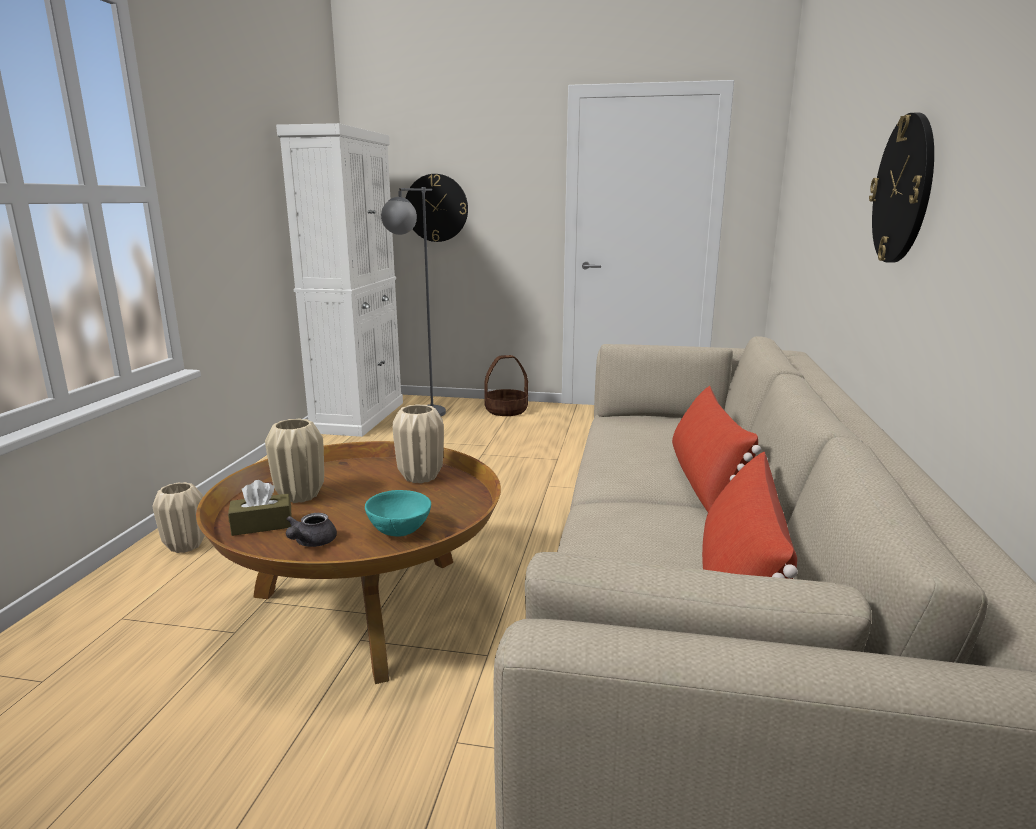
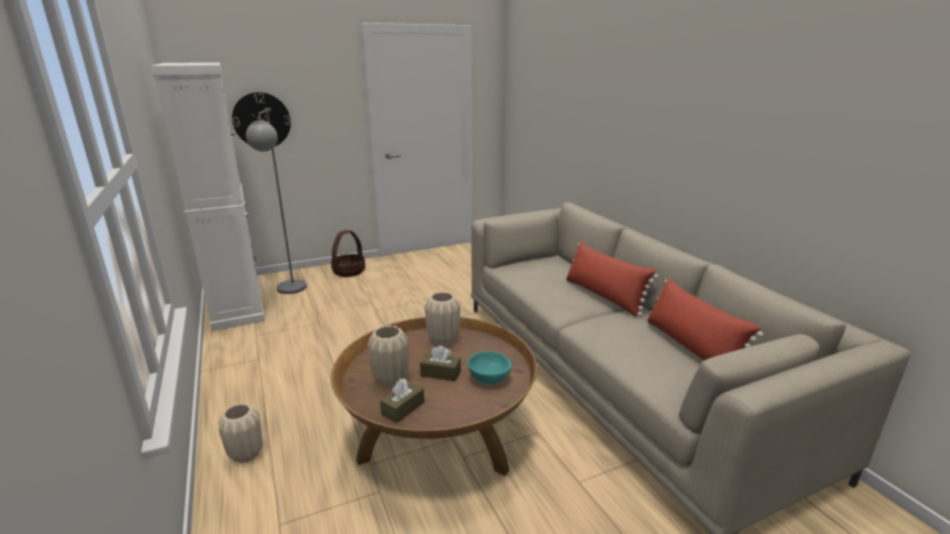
camera: 35 degrees left, 5 degrees up
(311, 543) = (453, 406): grey teapot -> none
(359, 507) = (440, 373): none -> brown tissue box
(903, 190) = (667, 128): wall clock -> none

